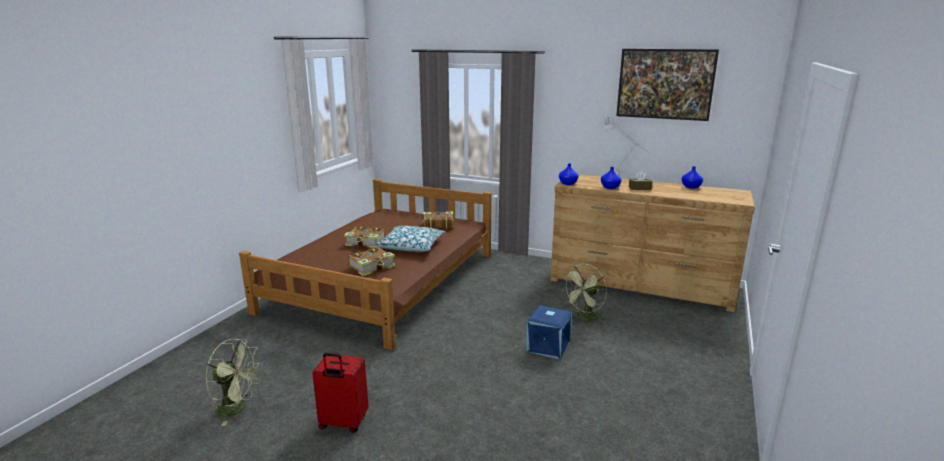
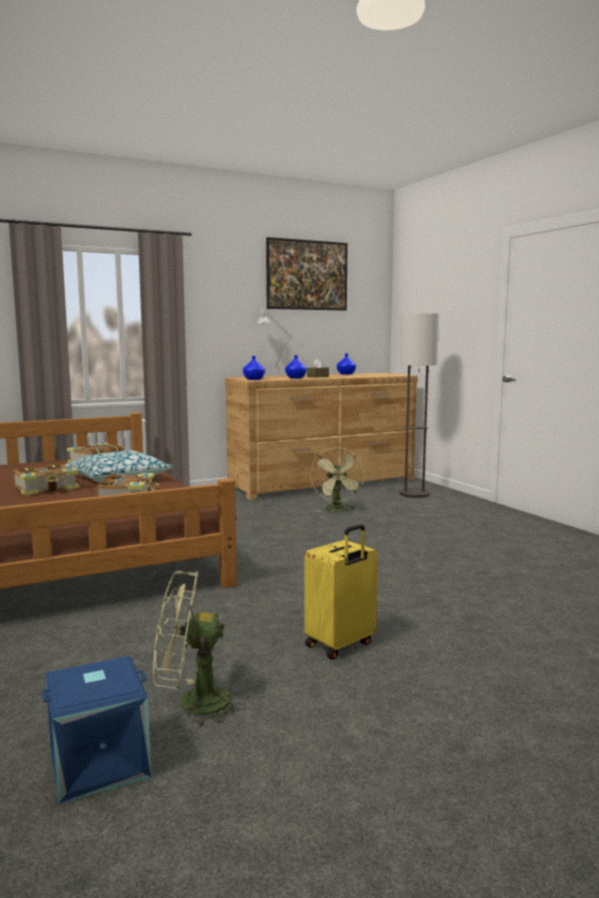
camera: 50 degrees left, 10 degrees down
(237, 408) = (192, 704): green fan -> green fan turned 150 degrees counterclockwise
(343, 423) = (341, 645): red suitcase -> yellow suitcase
(548, 346) = (358, 532): blue storage box -> blue storage box (100, 762)
(692, 329) = (414, 494): none -> floor lamp

